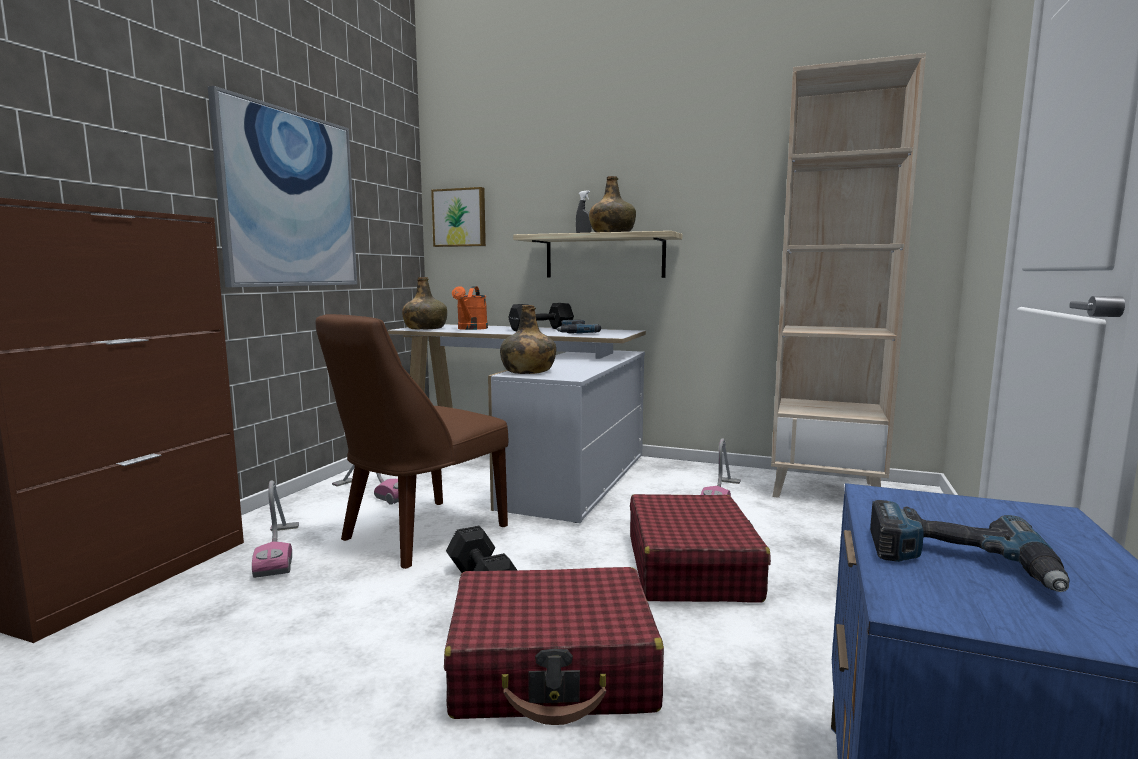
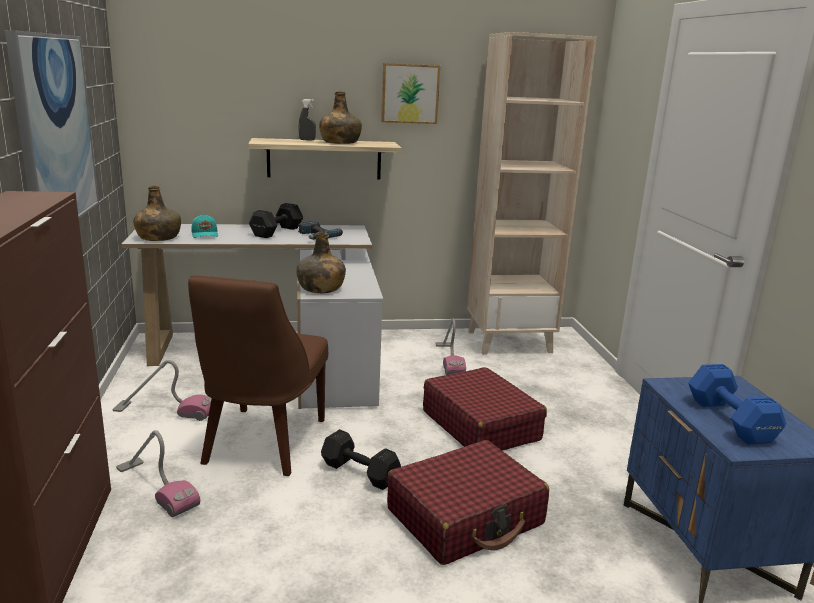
camera: 30 degrees left, 10 degrees up
(460, 218) = (165, 113): picture -> picture (409, 93)
(471, 329) = (205, 234): orange watering can -> turquoise cap
(959, 561) = (730, 421): power drill -> blue dumbbell

